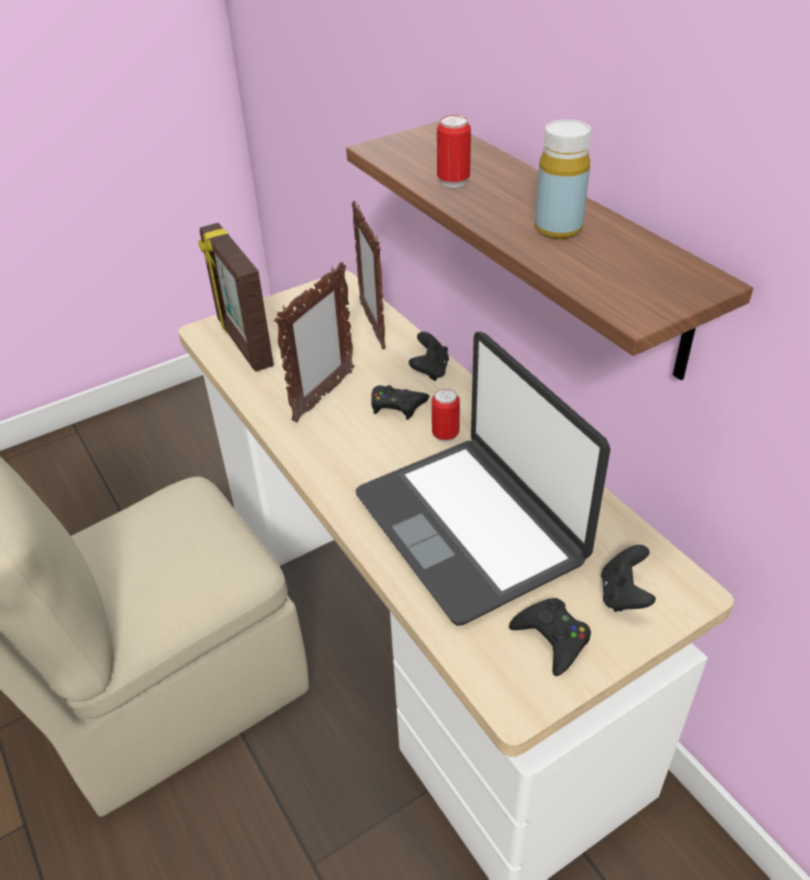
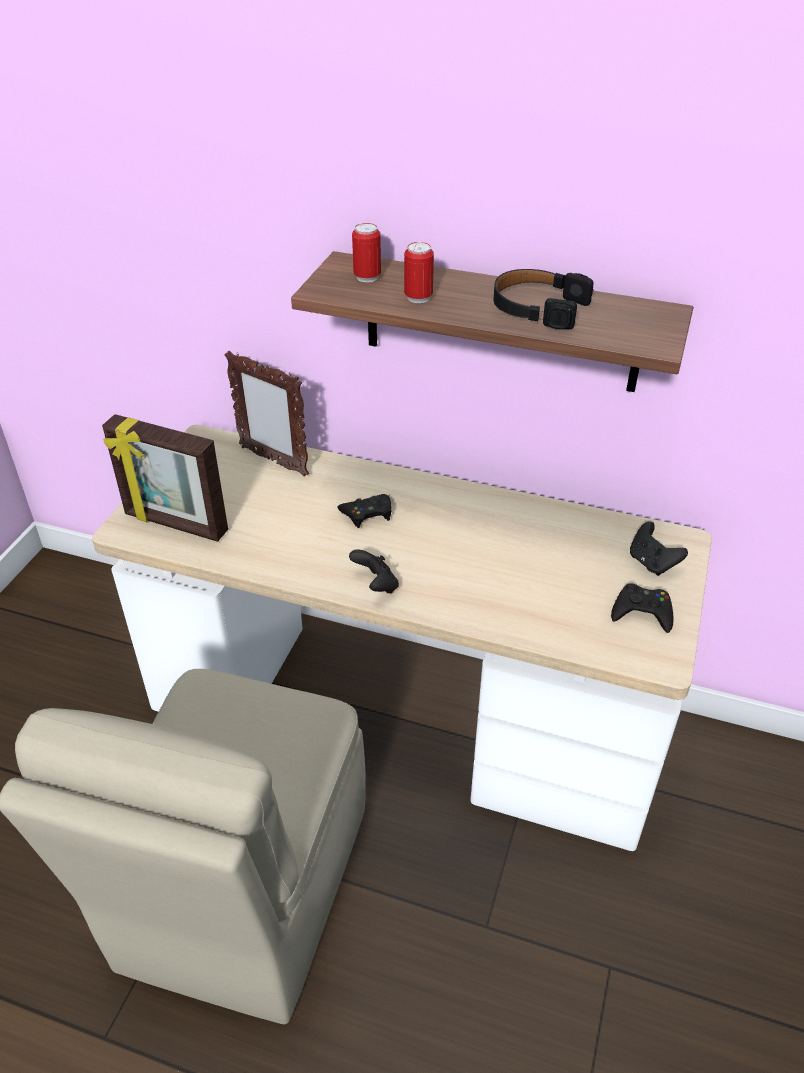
camera: 40 degrees left, 0 degrees up
(323, 396) = (300, 534): picture frame -> none
(430, 370) = (361, 476): black game controller -> black game controller (376, 585)
(445, 435) = (428, 518): can -> can (367, 277)
(471, 526) = (517, 571): laptop -> none
(558, 229) = (538, 308): yellow bottle -> black headphones

